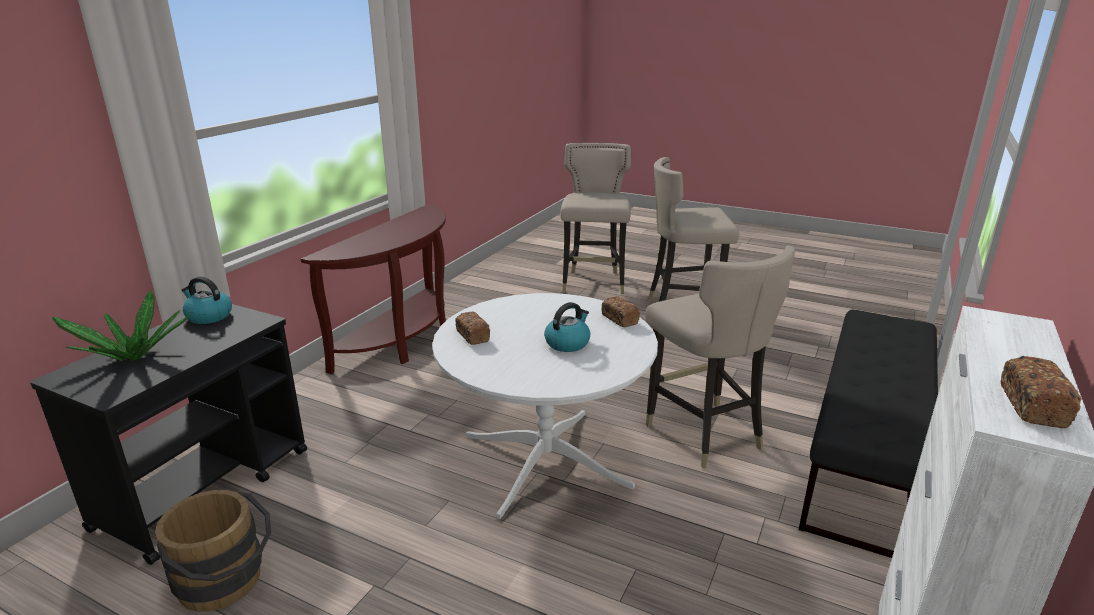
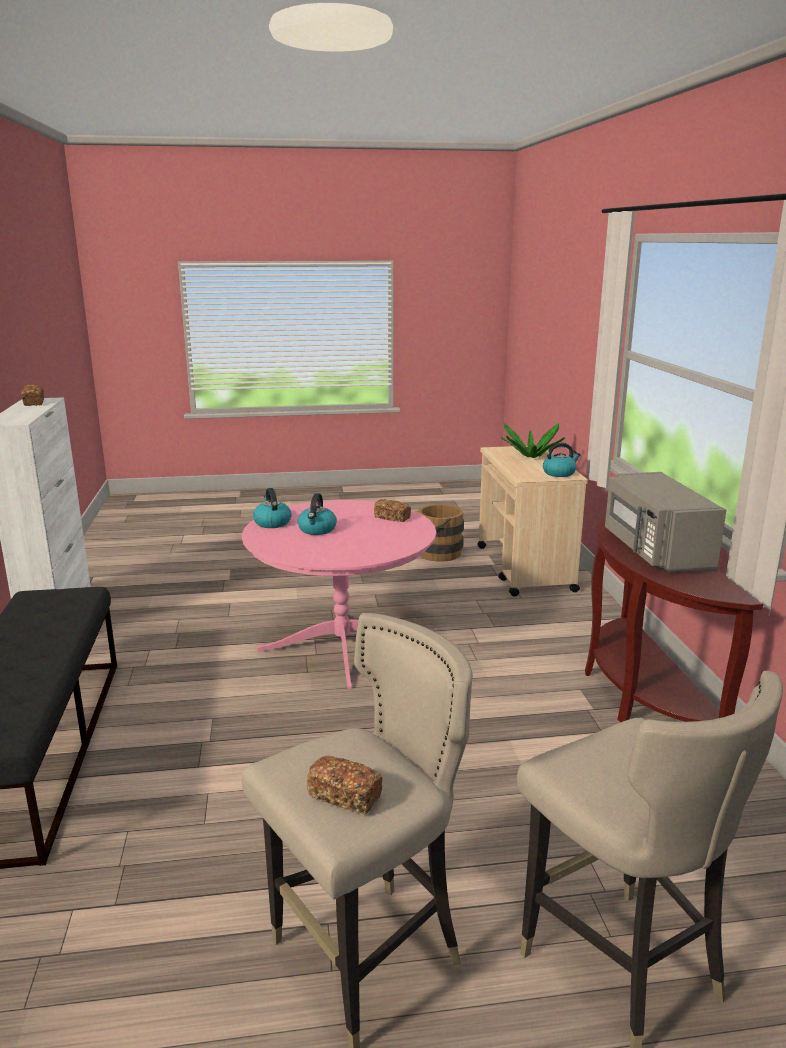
camera: 145 degrees right, 5 degrees down
(206, 487) = (524, 569): black cart -> beige cart
(392, 232) = (655, 550): none -> grey microwave
(545, 460) = (342, 645): white dining table -> pink dining table
(604, 369) = (272, 523): none -> kettle
(619, 319) = (296, 555): bread -> bread (345, 796)
(704, 433) = (217, 712): beige stool -> none

